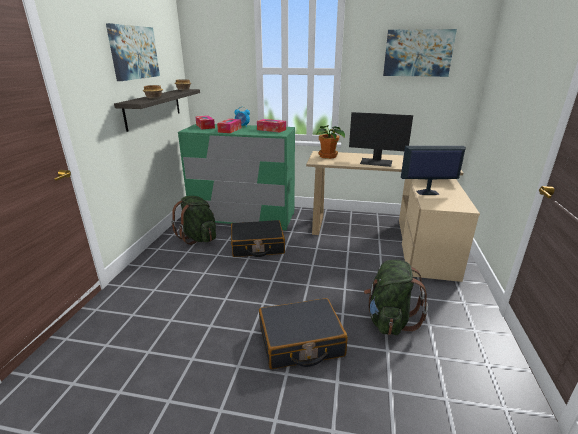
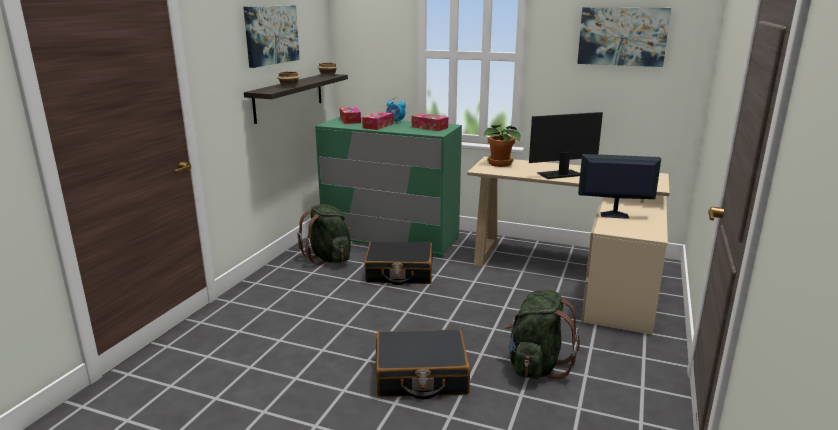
camera: 10 degrees right, 5 degrees down
(376, 162) = (559, 174): monitor -> monitor turned 135 degrees clockwise

